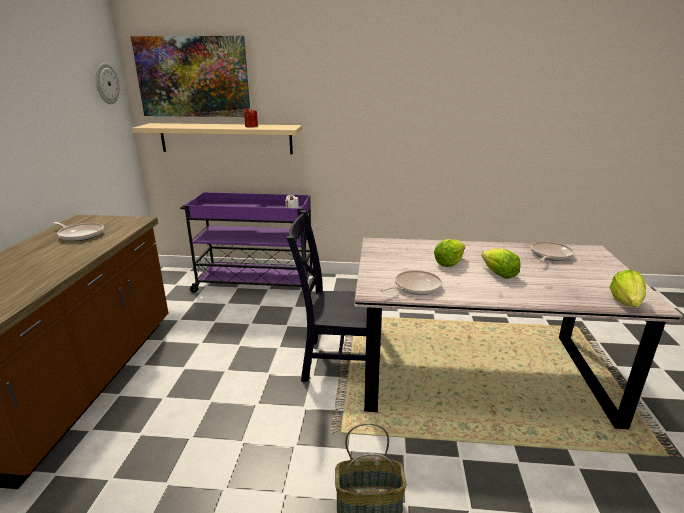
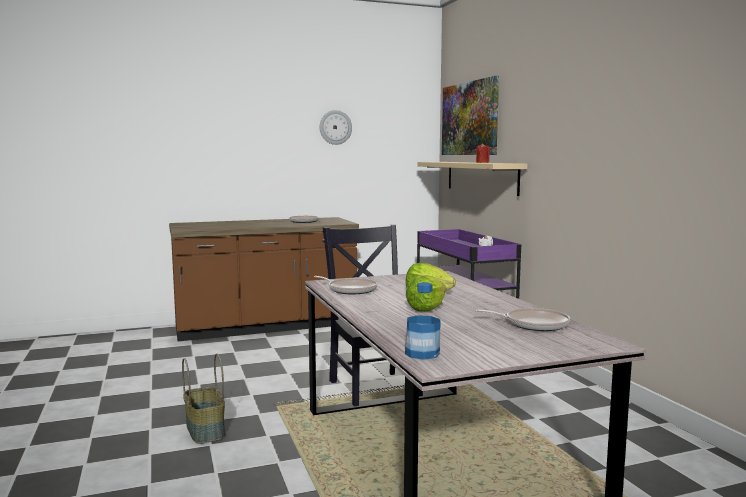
camera: 65 degrees right, 15 degrees down
(106, 83) = (413, 126): wall clock -> wall clock (335, 127)
(626, 302) = (422, 353): lettuce -> bottle

